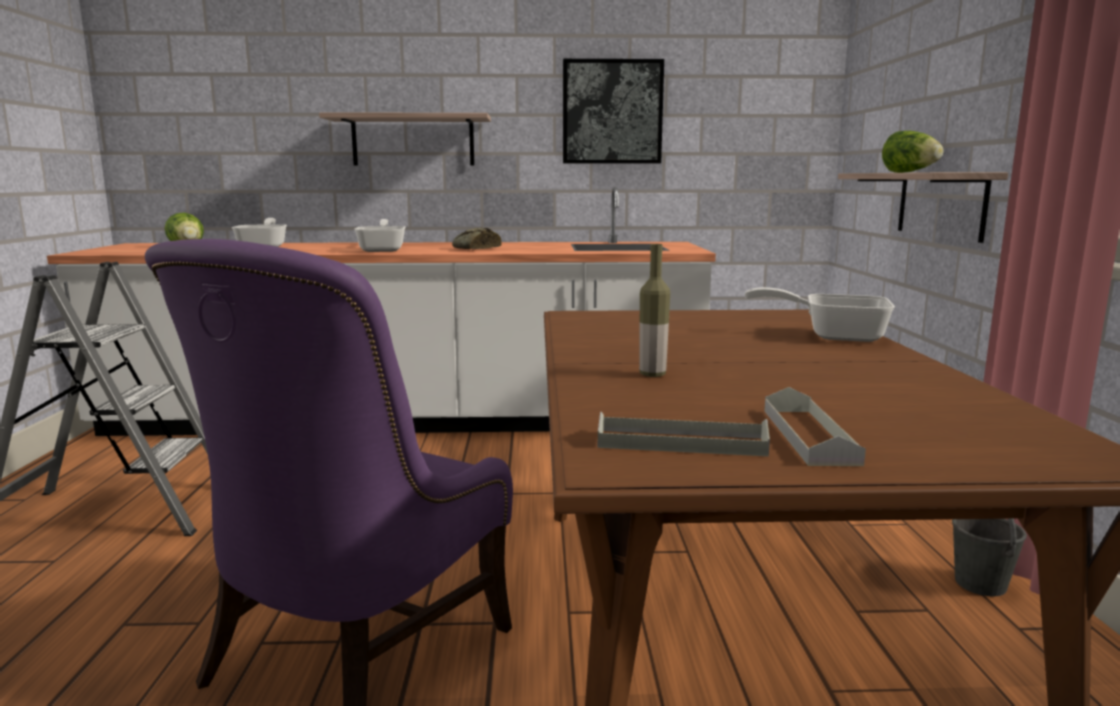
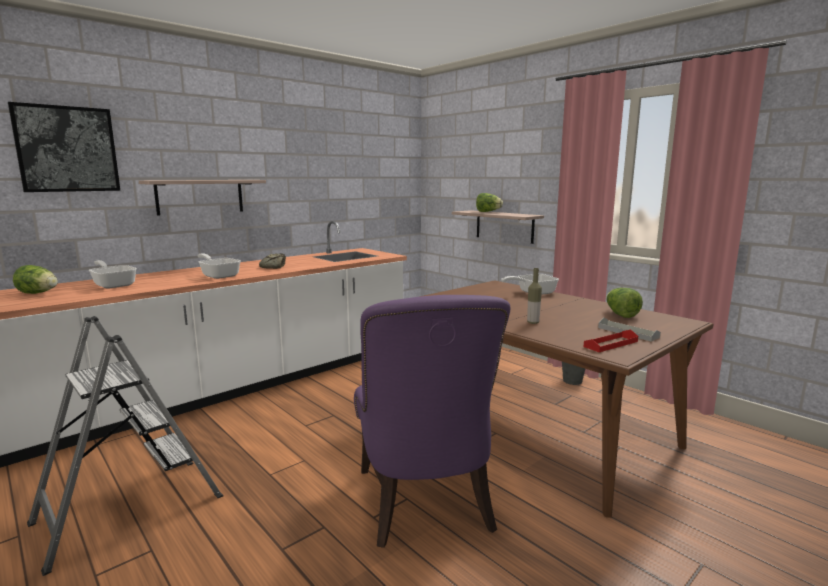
camera: 40 degrees left, 0 degrees up
(612, 112) = (320, 176): picture -> picture (67, 149)
(681, 442) = (611, 344): grey tray -> red tray
(922, 403) = (620, 314): none -> lettuce

